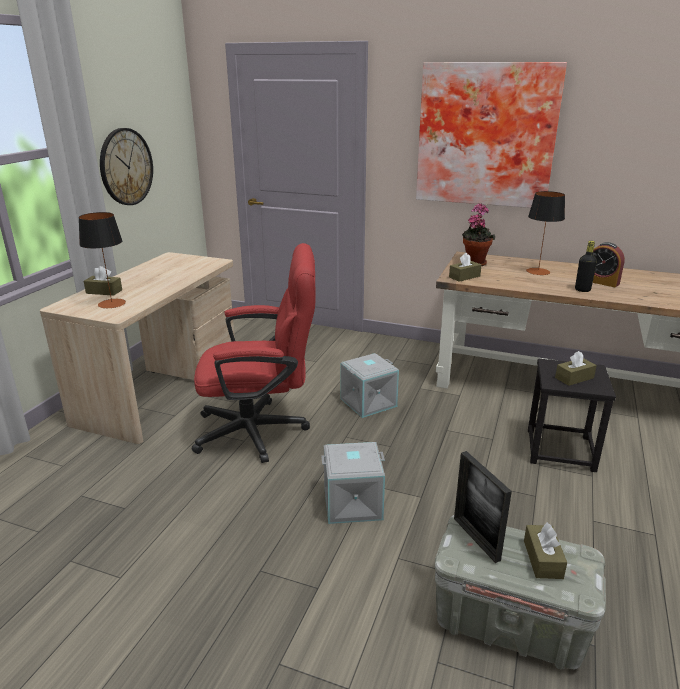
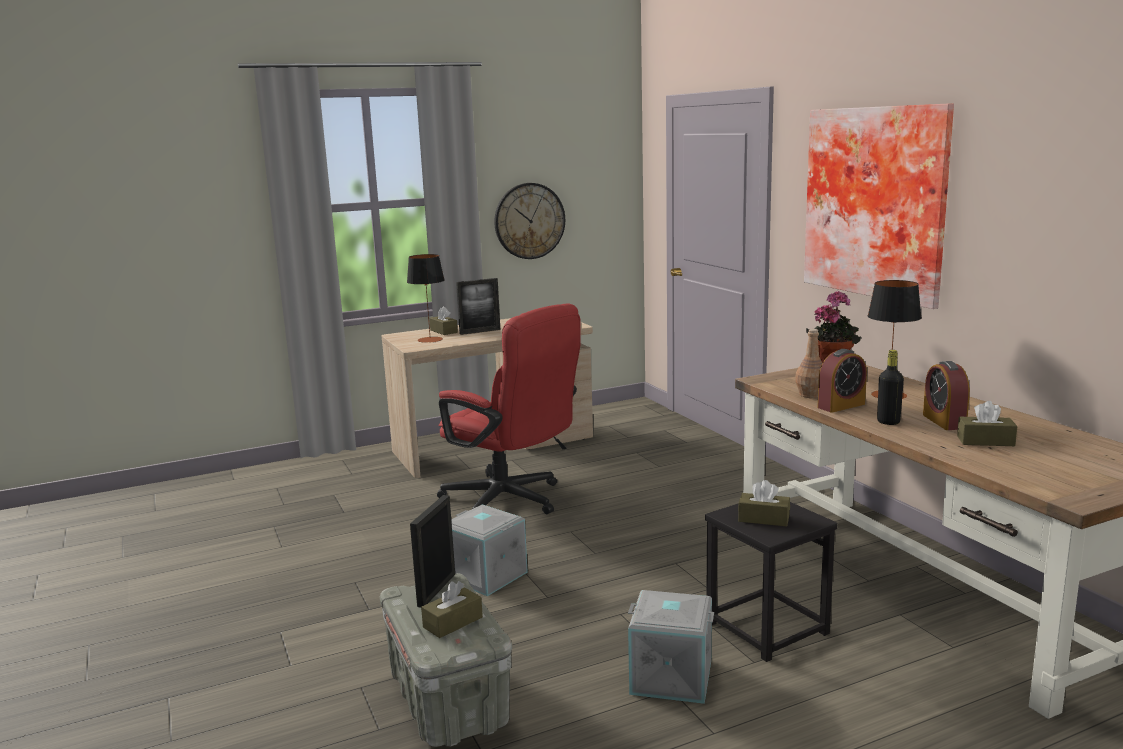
camera: 45 degrees right, 10 degrees down
(143, 284) = (480, 331): none -> picture frame
(368, 402) = (643, 514): grey storage box -> grey storage box (672, 676)
(464, 277) = (777, 381): brown tissue box -> brown tissue box (985, 441)
(504, 282) = (811, 395): none -> brown bottle
(536, 285) = (841, 406): none -> alarm clock

